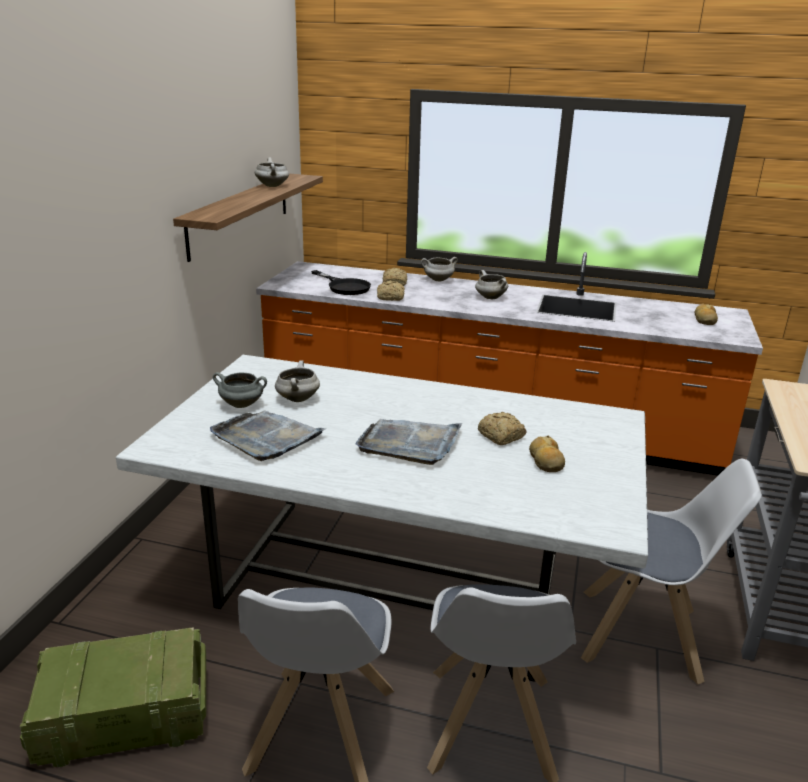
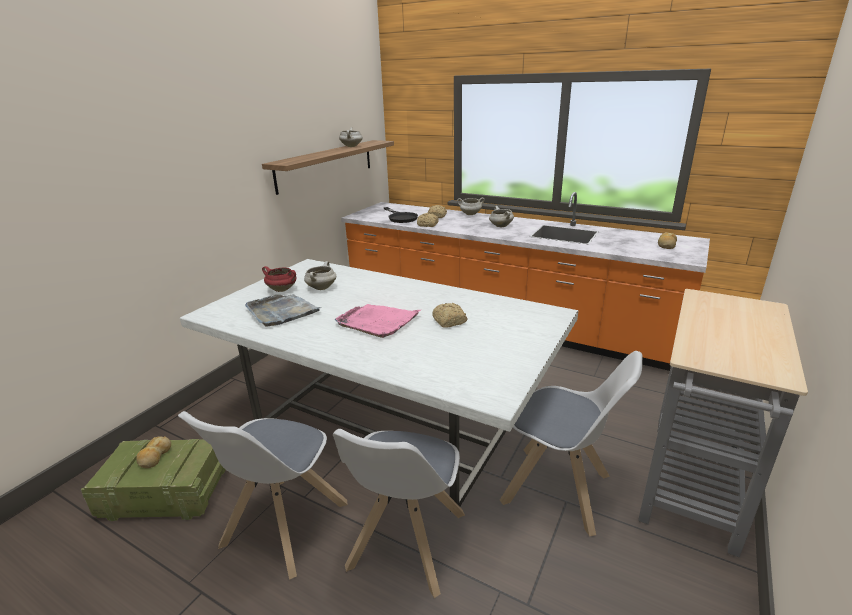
camera: 15 degrees right, 0 degrees up
(242, 404) = (282, 289): grey cooking pot -> red cooking pot
(410, 443) = (378, 321): grey tray -> pink tray
(546, 461) = (472, 341): bread -> bread (154, 457)

